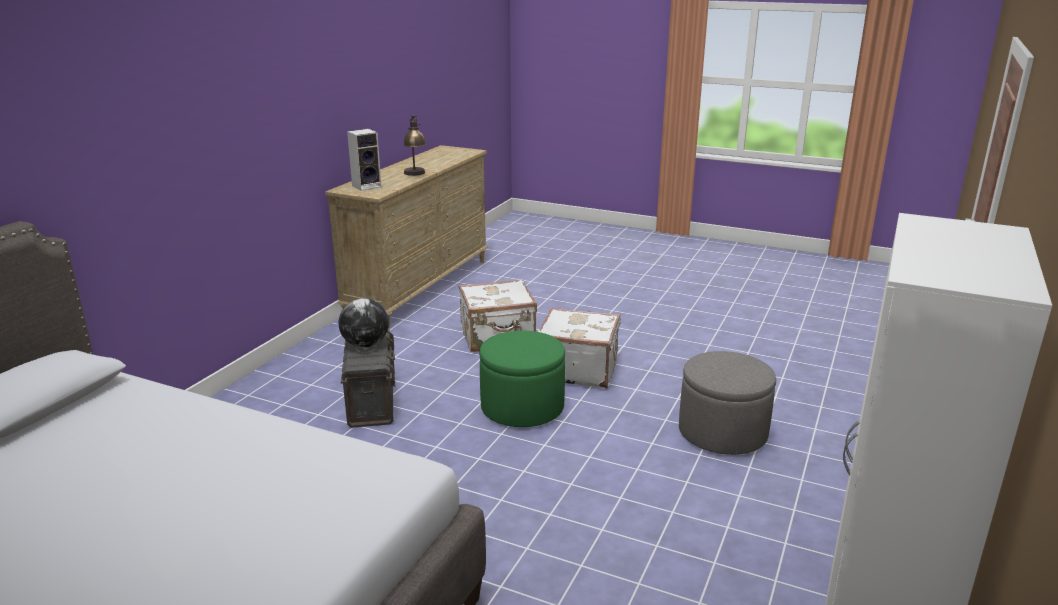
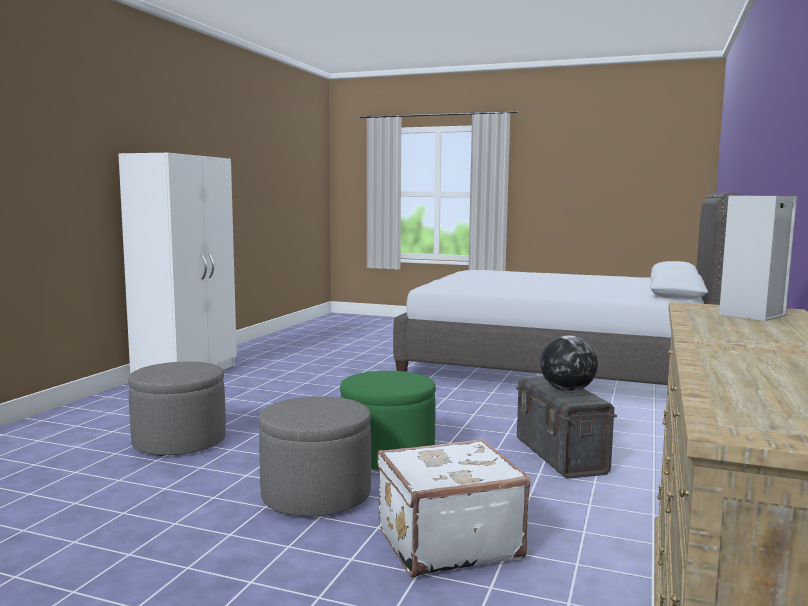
camera: 175 degrees right, 15 degrees down
(415, 175) = (714, 335): table lamp -> none
(577, 369) = (316, 495): white suitcase -> grey ottoman

